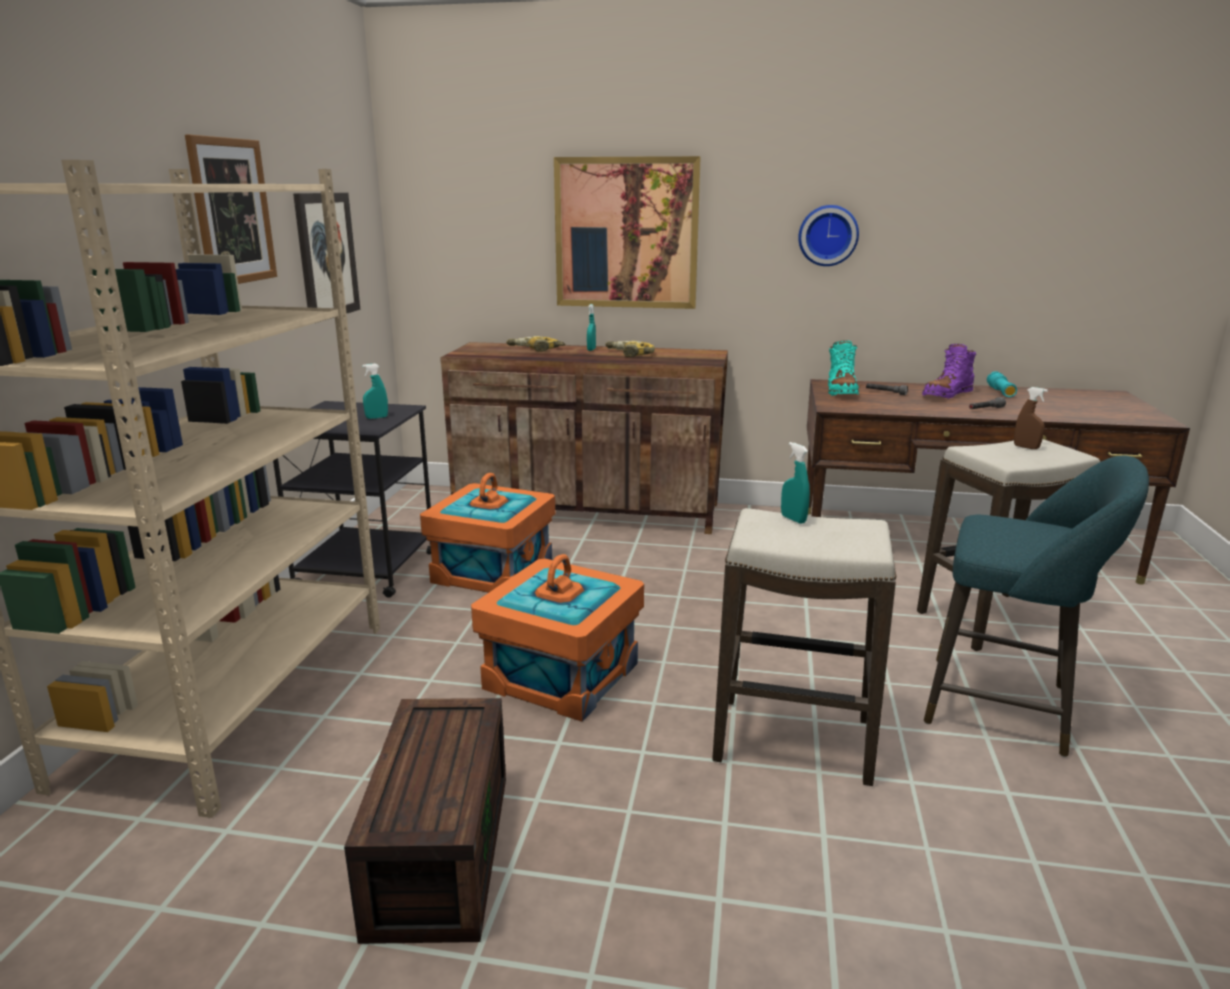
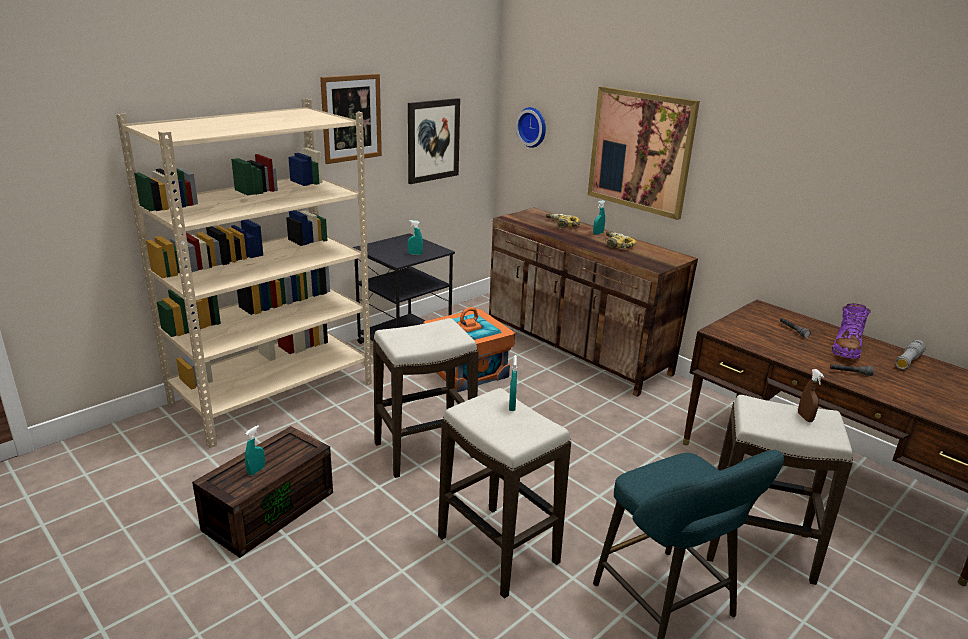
camera: 35 degrees right, 5 degrees up
(434, 778) = (256, 471): none -> turquoise spray bottle
(561, 675) = (425, 450): orange storage box -> stool
(828, 235) = (790, 183): wall clock -> wall clock (533, 127)
(841, 391) = (756, 318): turquoise boot -> none
(947, 395) = (846, 348): purple boot -> purple boot turned 60 degrees counterclockwise
(1000, 392) = (907, 361): turquoise flashlight -> grey flashlight

